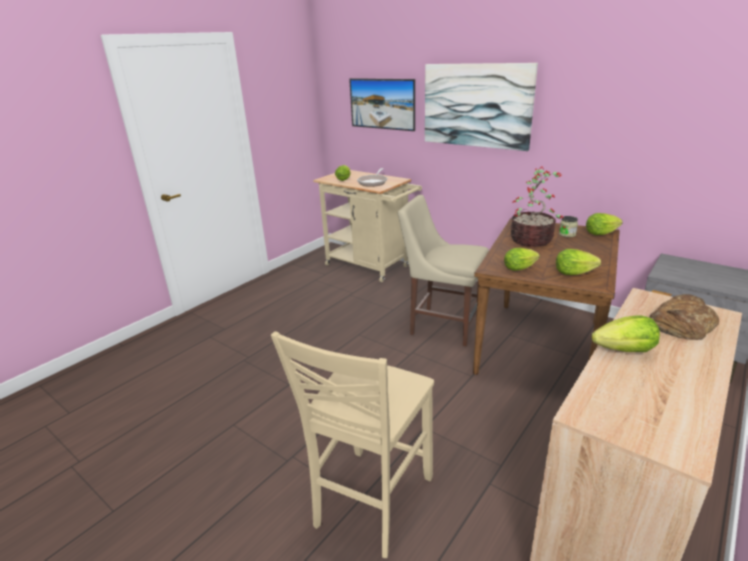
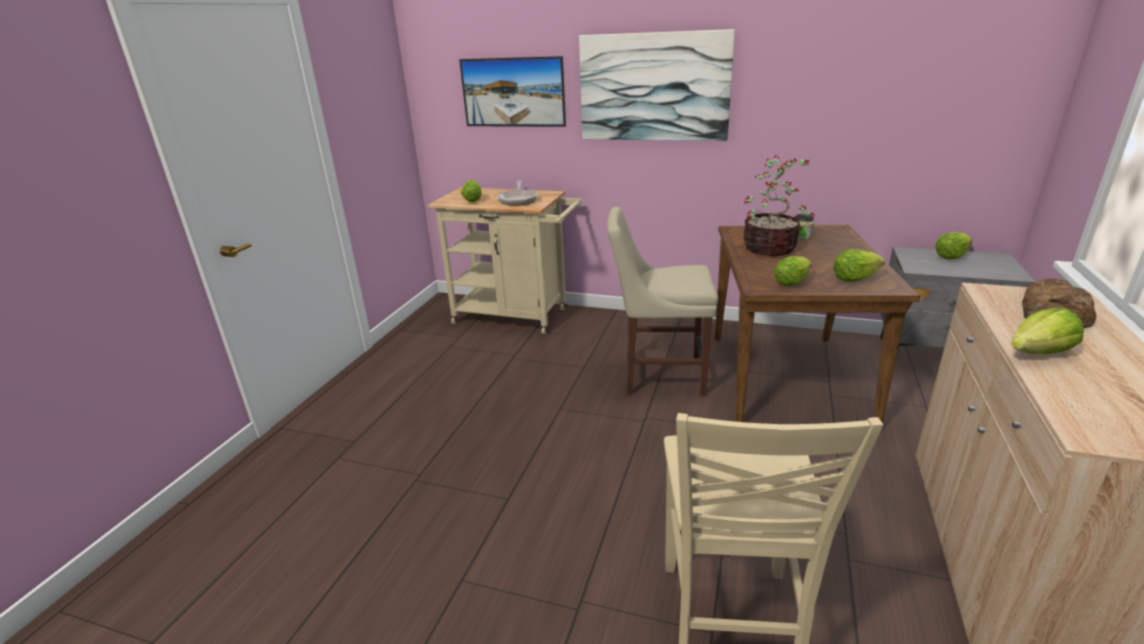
camera: 20 degrees left, 0 degrees up
(600, 233) = (834, 231): lettuce -> lettuce (951, 256)

